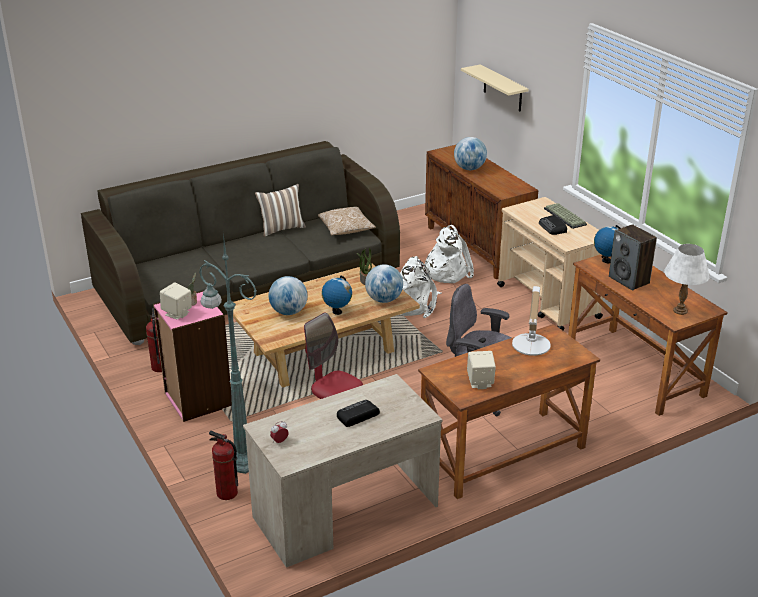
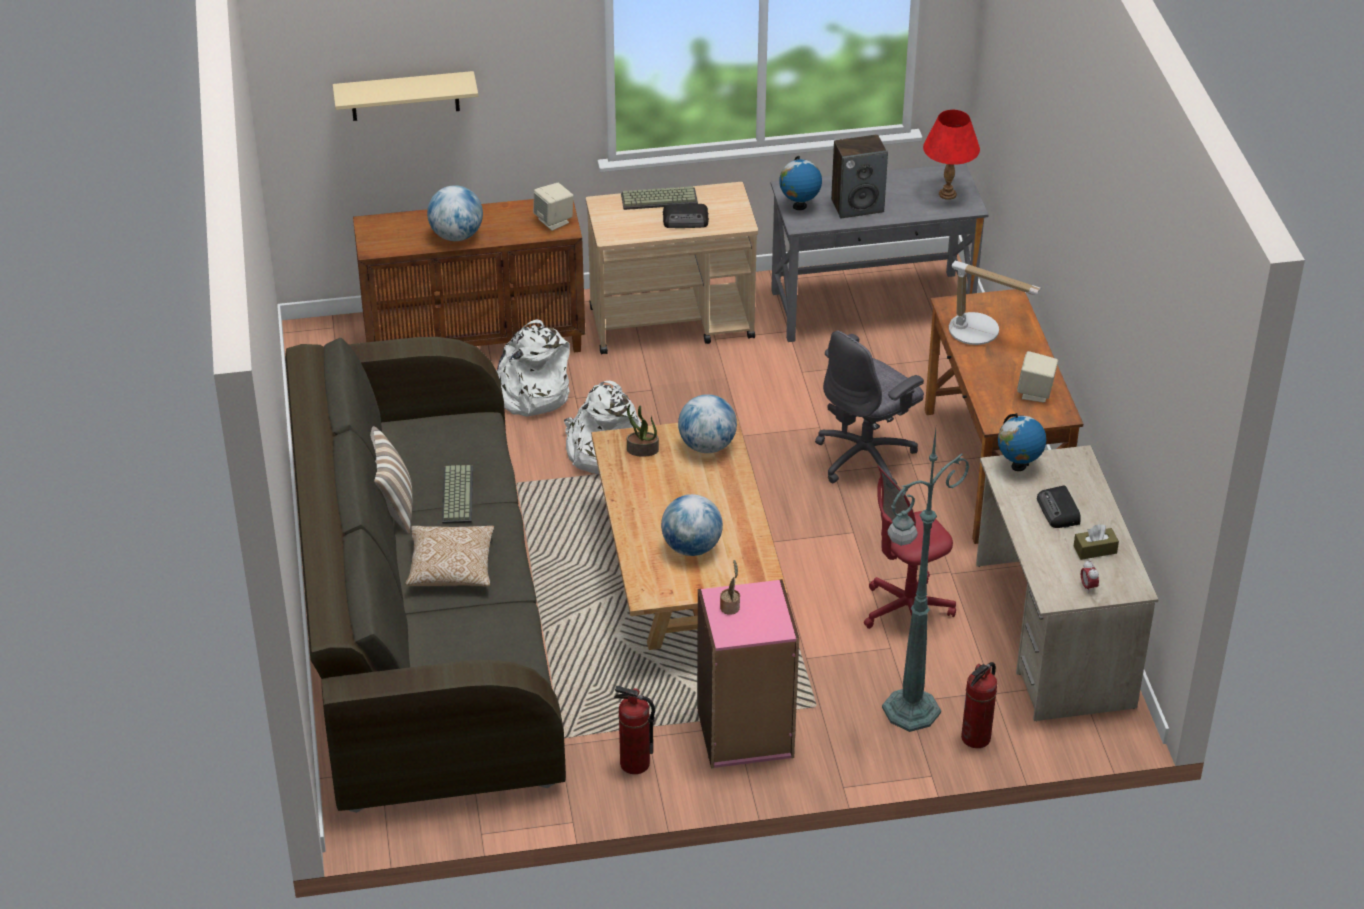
camera: 70 degrees left, 10 degrees up
(177, 313) = (755, 626): beige speaker -> beige speaker (554, 221)
(301, 241) = (456, 494): none -> keyboard
(322, 438) = (1095, 550): none -> brown tissue box
(337, 312) = (716, 499): globe -> globe (1018, 466)
(346, 229) = (442, 438): pillow -> pillow (451, 568)
(635, 370) = (872, 306): brown desk -> grey desk
(680, 310) = (947, 194): white table lamp -> red table lamp

